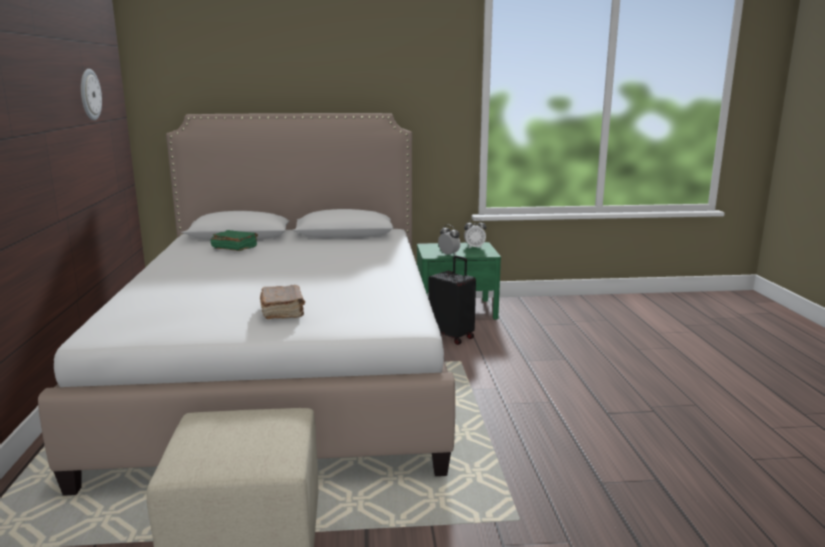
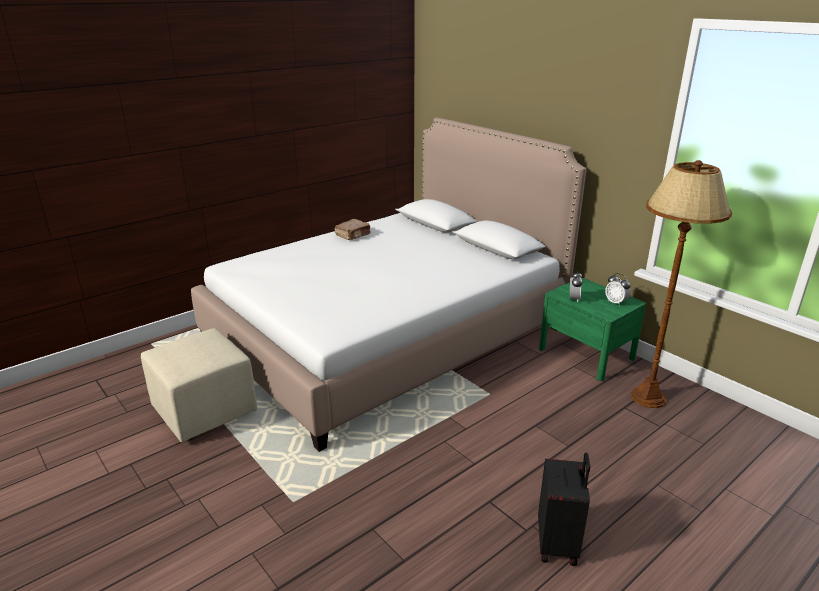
camera: 55 degrees right, 10 degrees up
(89, 94) = (356, 100): wall clock -> none
(234, 248) = (406, 233): green book -> none
(283, 312) = (305, 293): brown book -> brown book (353, 235)
(452, 336) = (530, 373): black suitcase -> black suitcase (558, 544)
(538, 314) = (648, 398): none -> brown floor lamp

